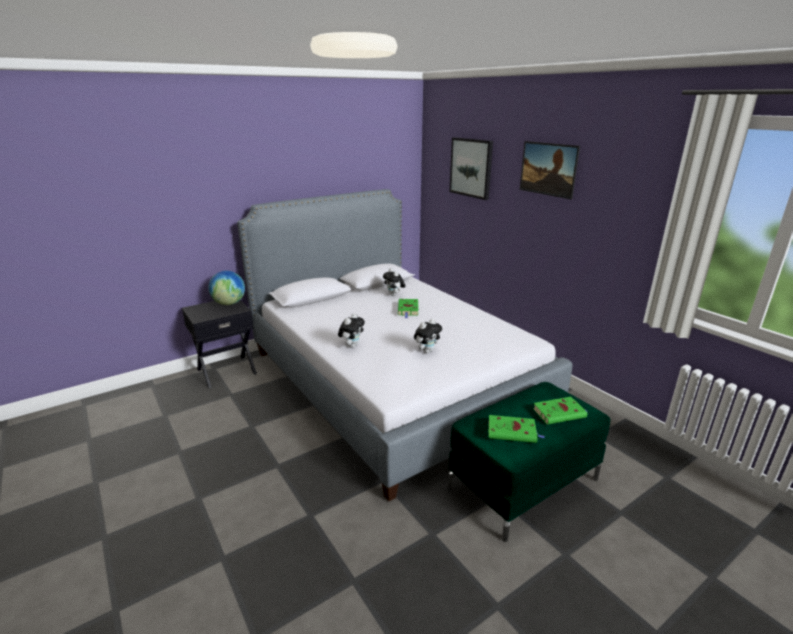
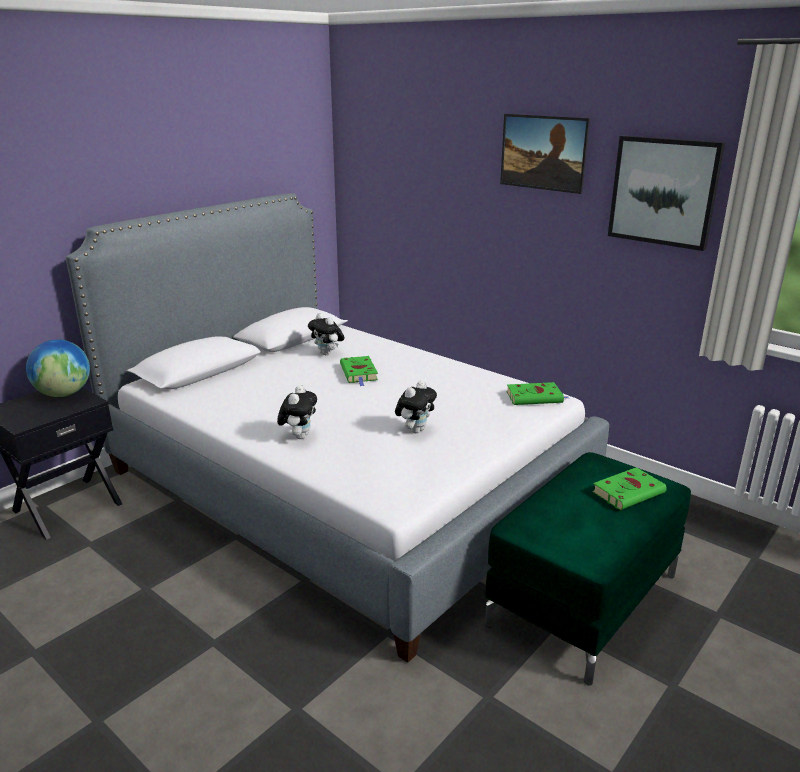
camera: 15 degrees left, 0 degrees up
(471, 167) = (419, 155): picture -> picture (664, 191)
(513, 432) = (581, 528): green book -> green book (536, 397)

